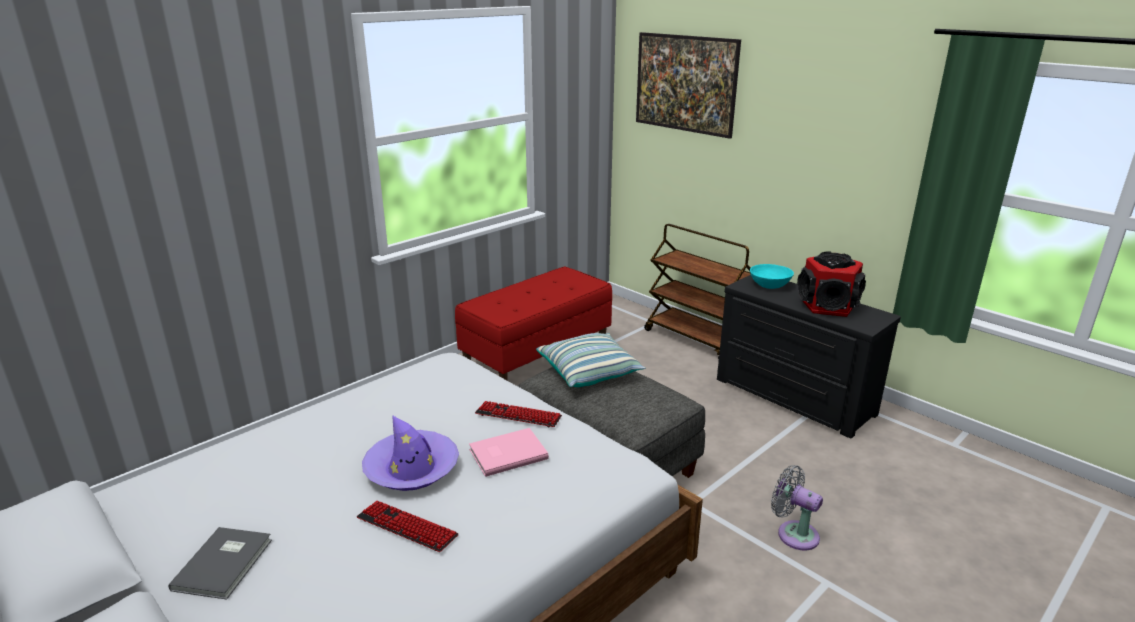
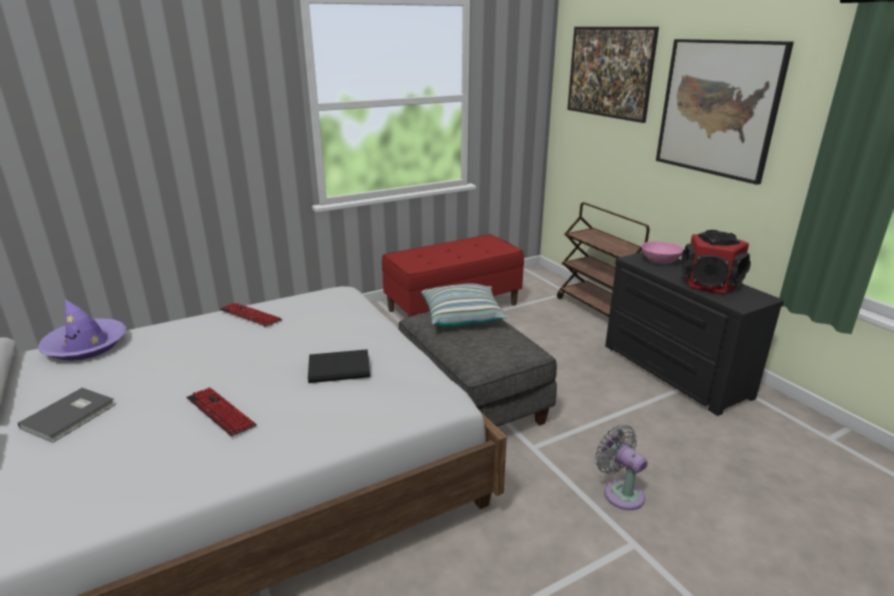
camera: 15 degrees right, 0 degrees up
(412, 468) = (255, 368): purple hat -> purple hat (86, 346)
(506, 453) = (338, 367): pink book -> black book
(518, 416) = (369, 340): keyboard -> keyboard (250, 316)
(770, 285) = (660, 261): turquoise bowl -> pink bowl
(812, 126) = (717, 108): none -> picture

